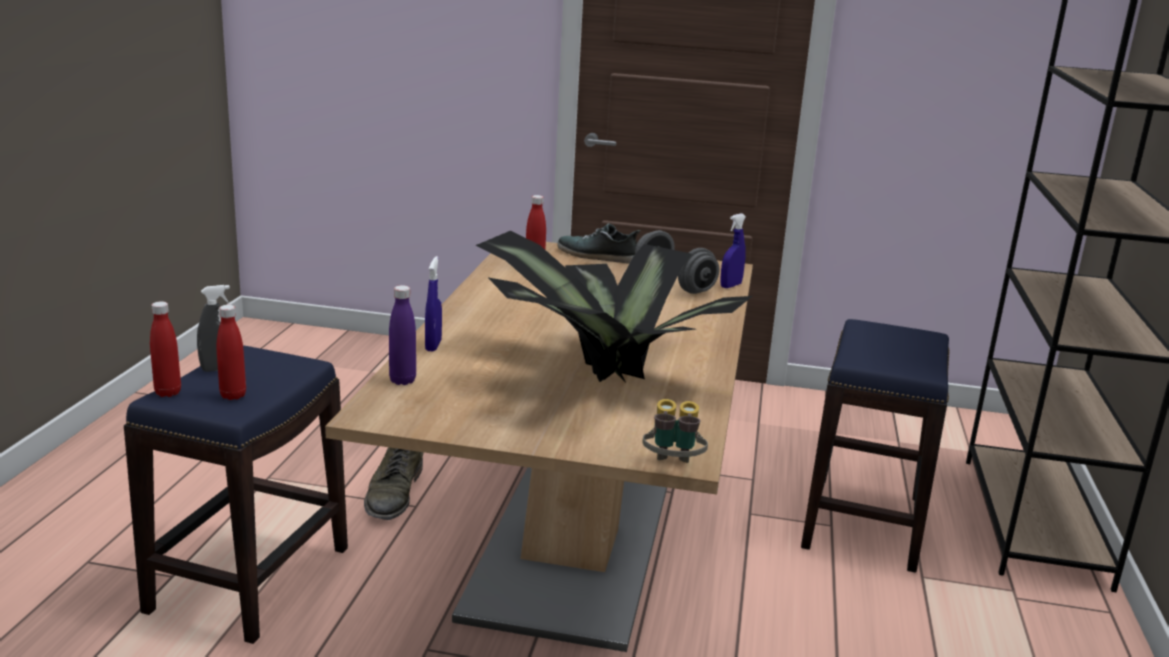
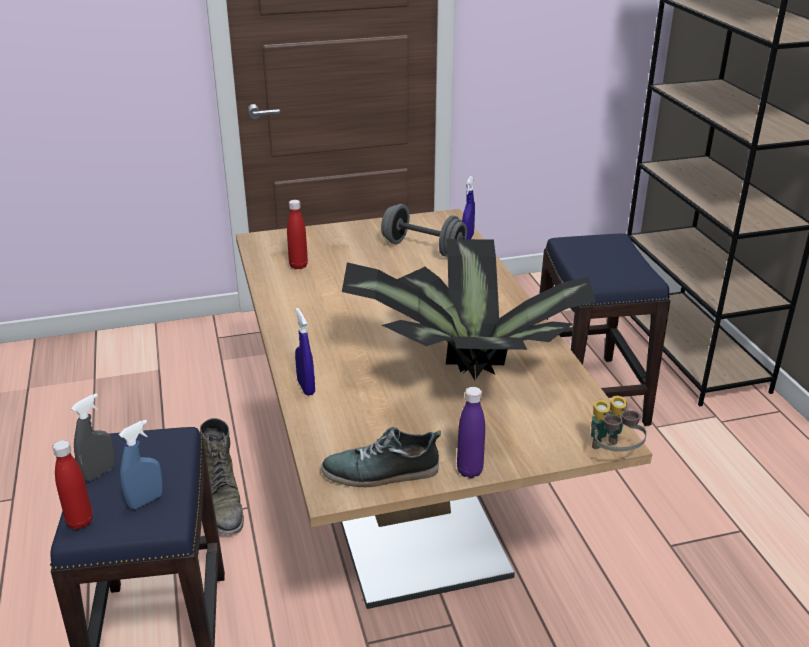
camera: 25 degrees left, 10 degrees up
(233, 395) = (146, 500): red bottle -> blue spray bottle
(402, 380) = (322, 438): purple bottle -> purple bottle (469, 471)
(596, 255) = (333, 234): shoe -> shoe (381, 472)

